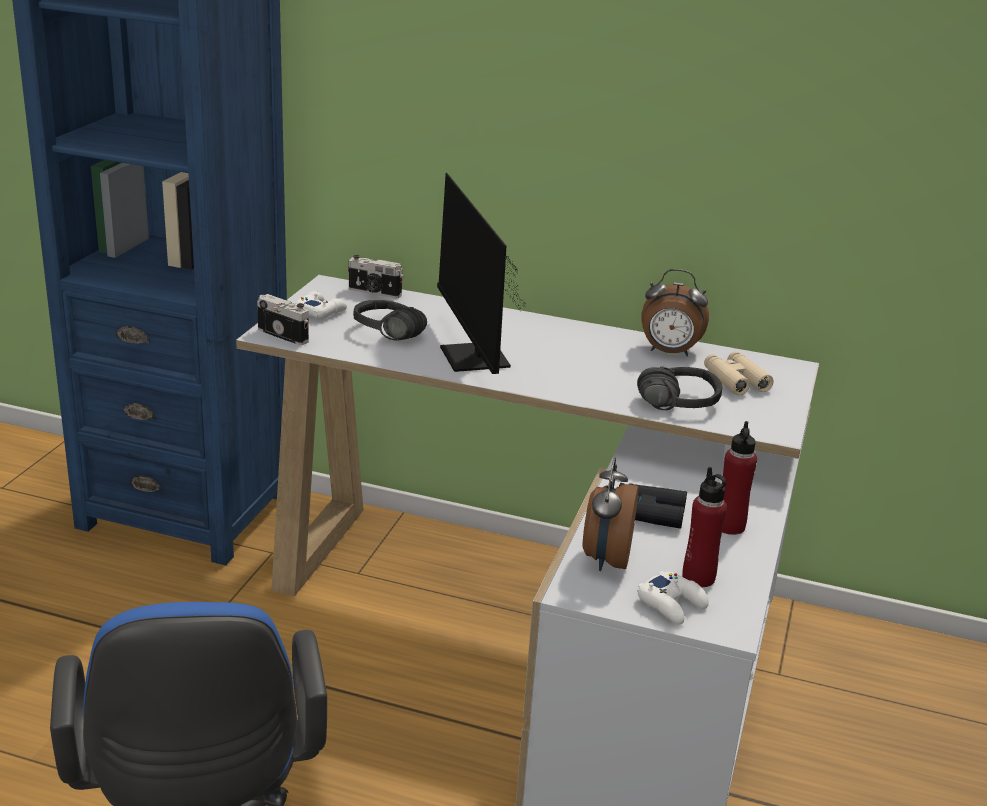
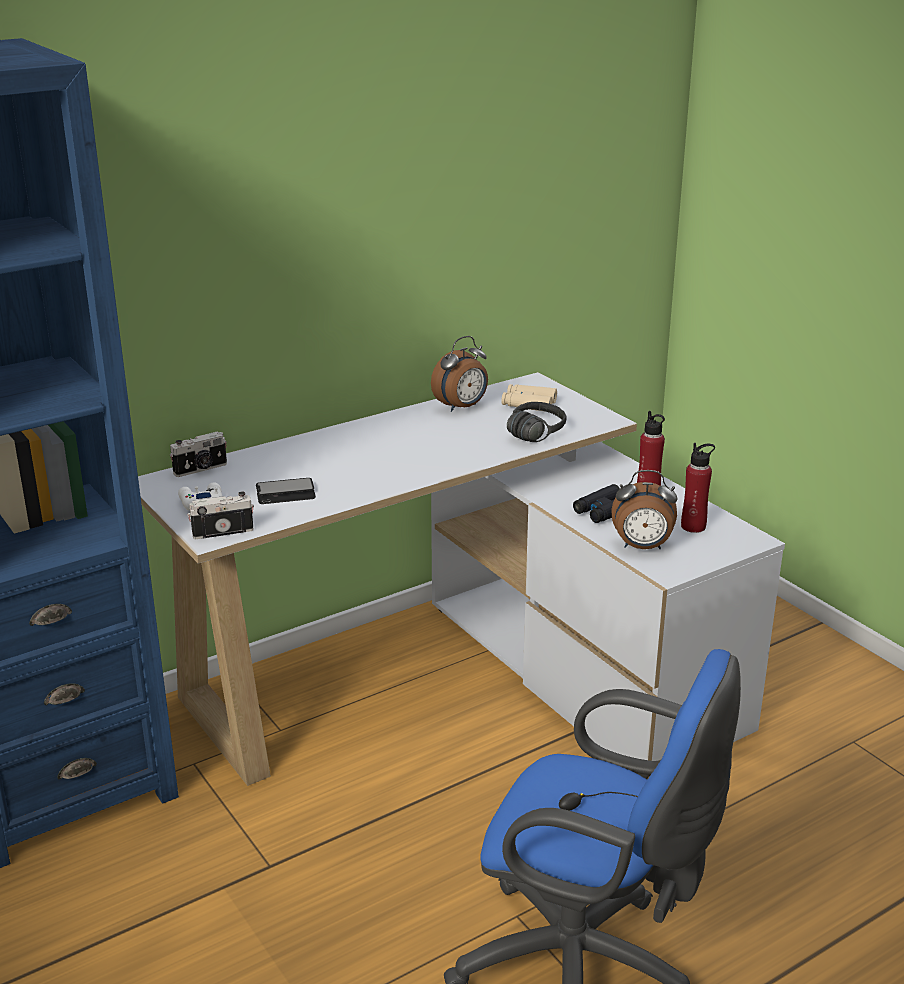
camera: 50 degrees left, 0 degrees up
(382, 336) = (285, 493): black headphones -> phone
(474, 362) = (381, 475): monitor -> none
(605, 559) = (642, 547): alarm clock -> alarm clock turned 45 degrees counterclockwise
(672, 604) = (712, 546): white game controller -> none

